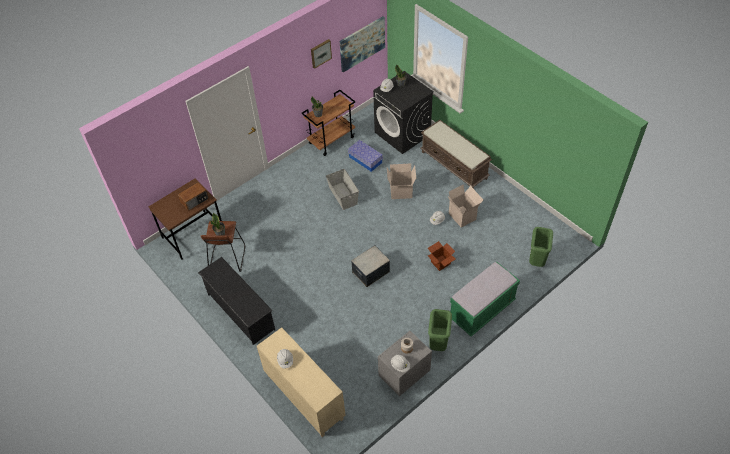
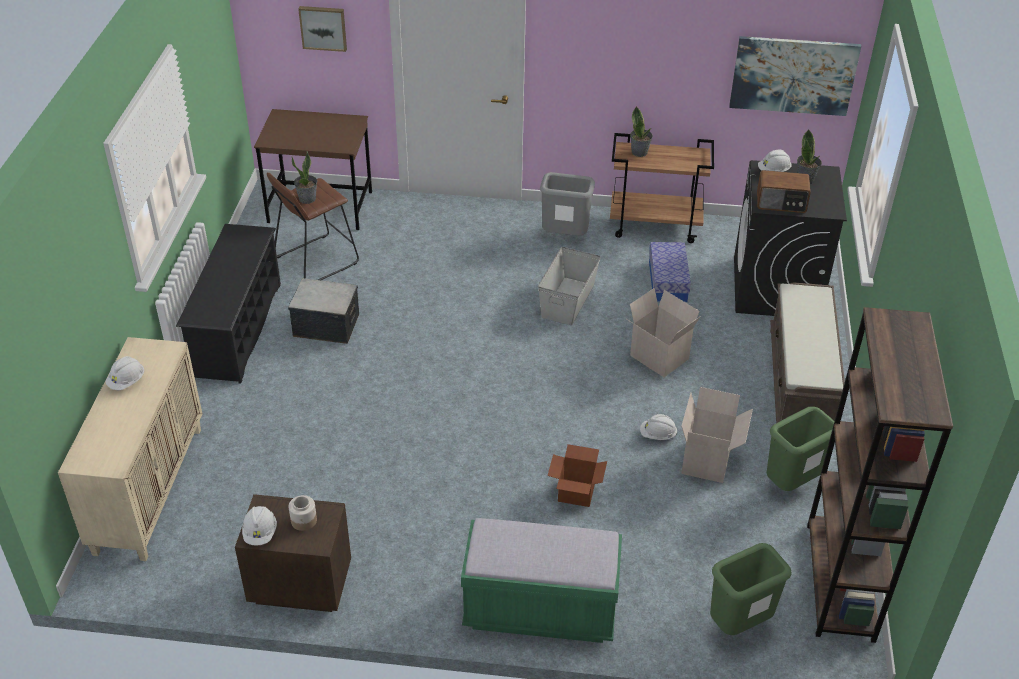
camera: 45 degrees right, 10 degrees down
(195, 201) = (328, 138): radio -> radio (781, 203)
(306, 170) = (565, 237): none -> grey trash can
(320, 53) = (689, 36): picture -> picture (323, 27)
(370, 272) = (460, 419): storage box -> storage box (326, 325)
(403, 375) = (299, 584): grey nightstand -> brown nightstand
(438, 343) = (408, 591): green trash can -> green trash can (791, 483)
(544, 222) = (840, 582): none -> brown bookcase

